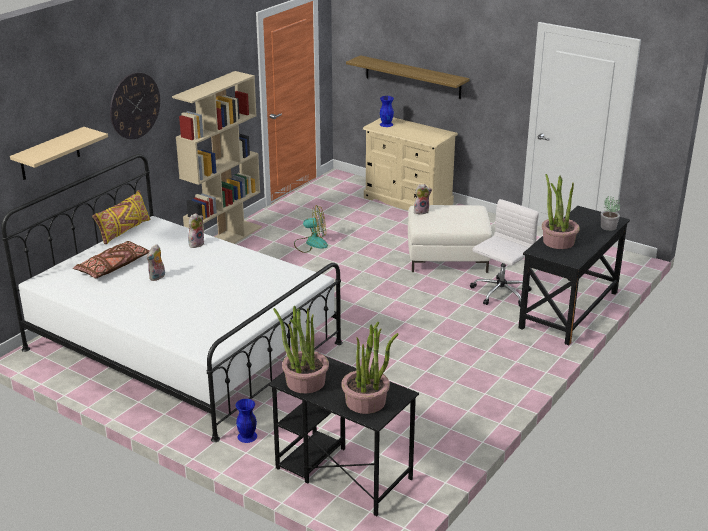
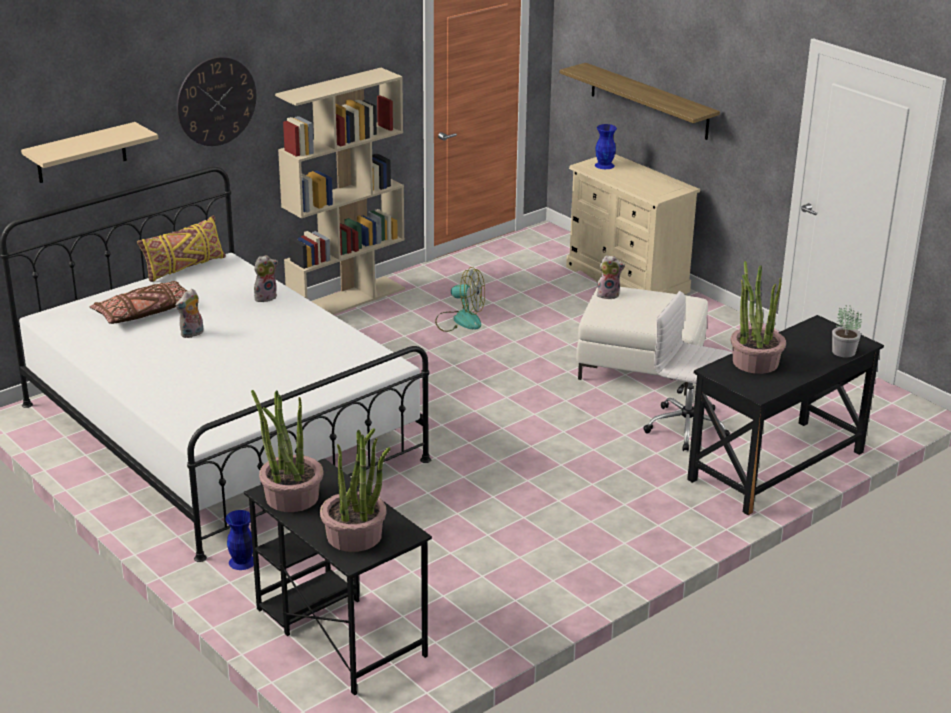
camera: 15 degrees right, 0 degrees up
(500, 293) = (688, 428): white office chair -> white office chair turned 120 degrees counterclockwise

